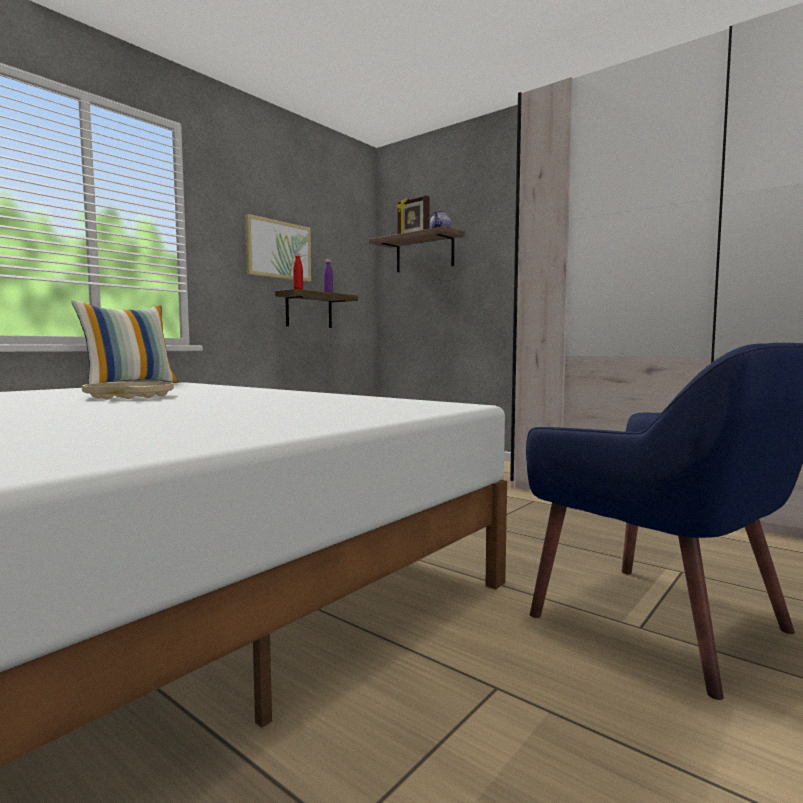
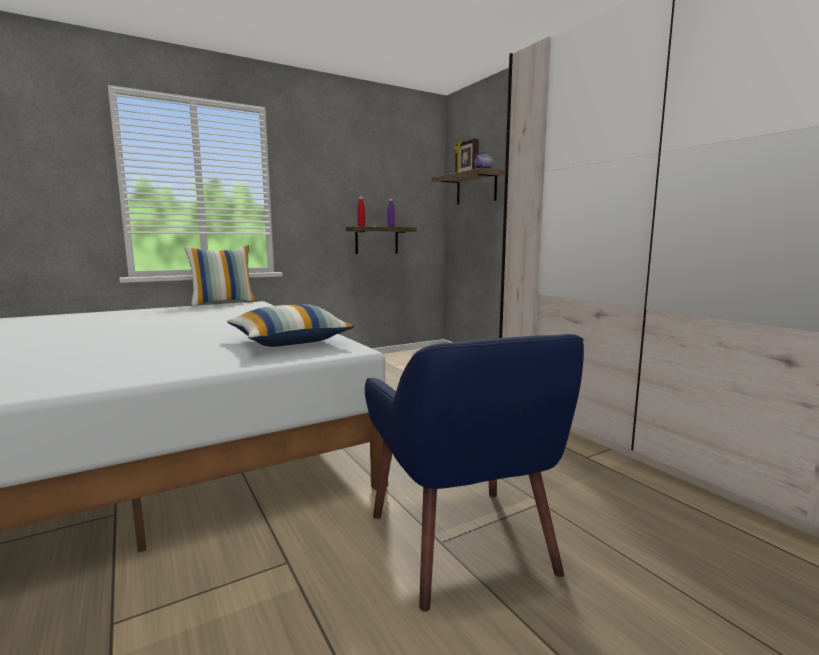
camera: 20 degrees right, 5 degrees up
(130, 396) = (183, 321): beige tray -> none
(278, 250) = (348, 194): picture -> none
(358, 403) = (289, 342): none -> pillow

